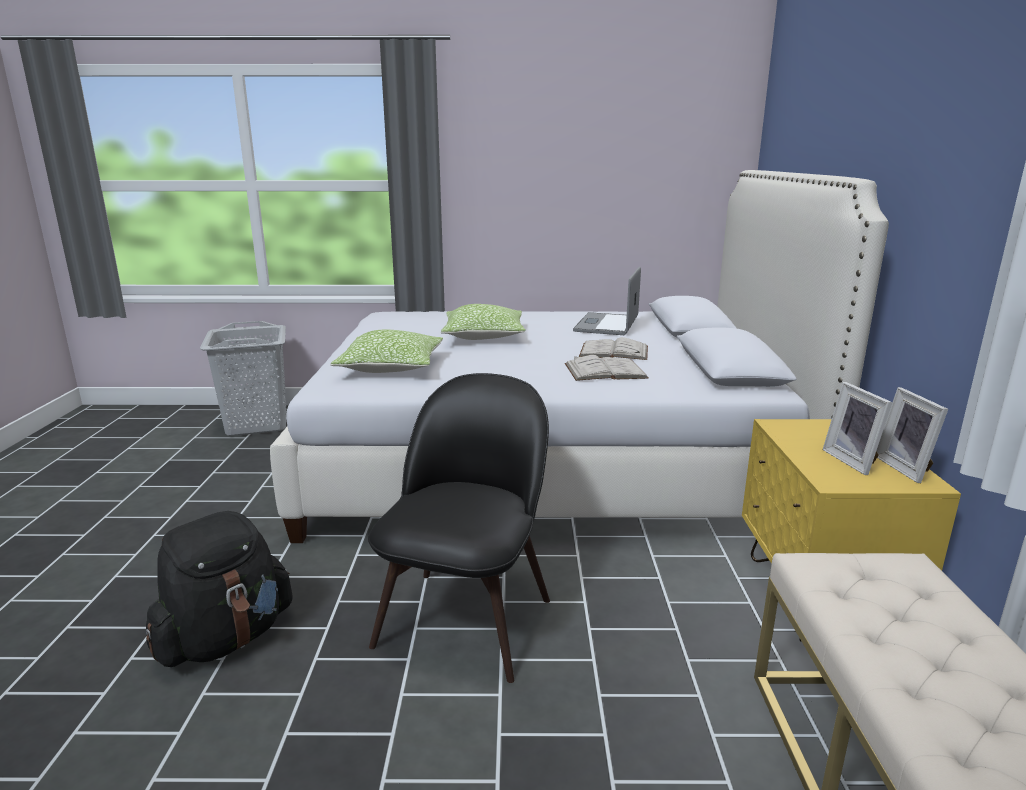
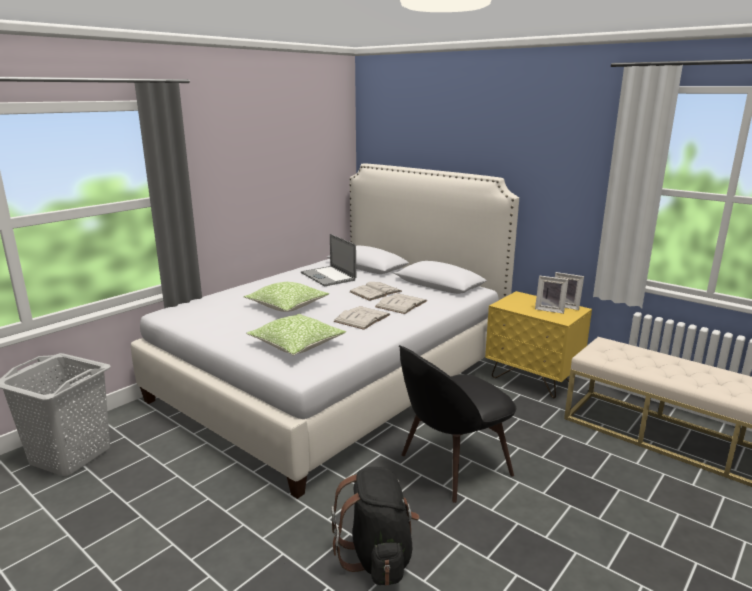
camera: 50 degrees left, 0 degrees up
(467, 617) = (451, 466): black chair -> black chair turned 90 degrees counterclockwise
(518, 368) = (362, 318): none -> white book

